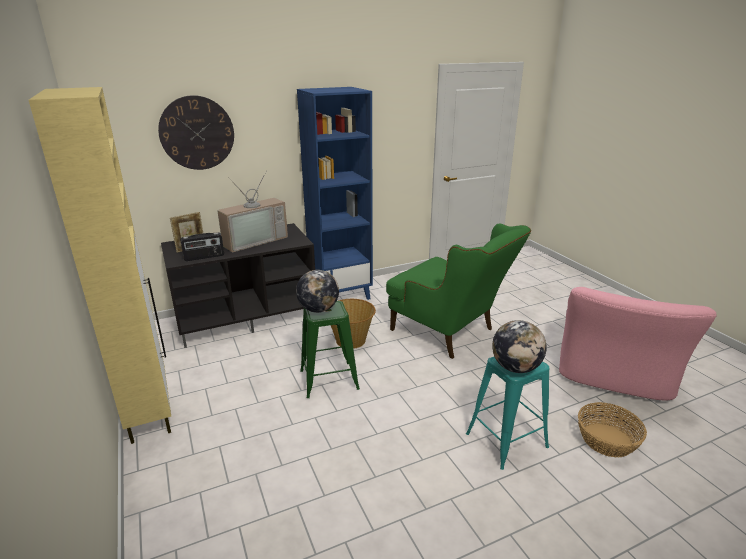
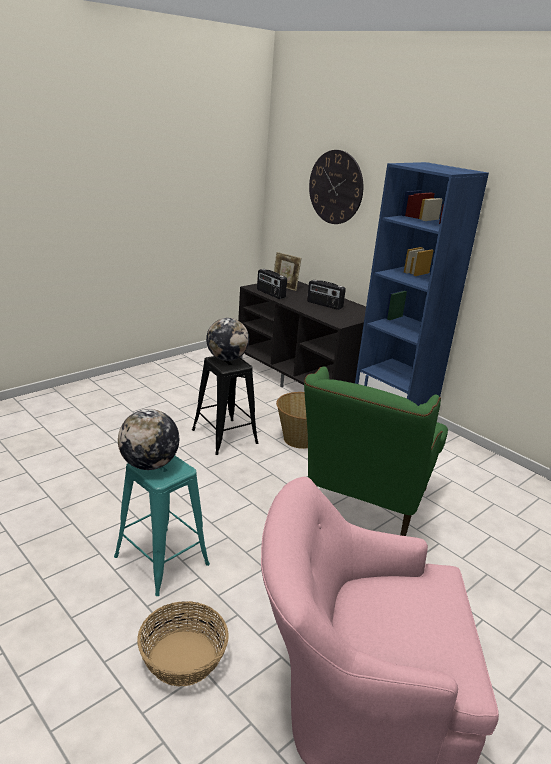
camera: 70 degrees right, 0 degrees up
(149, 410) = (155, 369): beige cabinet -> none
(254, 240) = (324, 305): television -> radio
(328, 380) = (224, 436): green stool -> black stool

